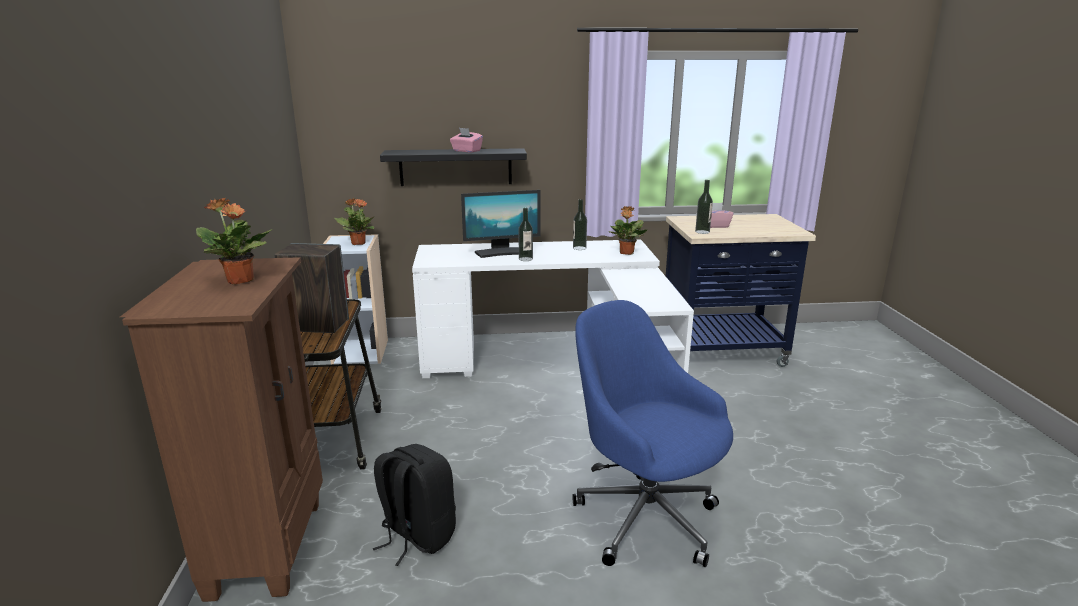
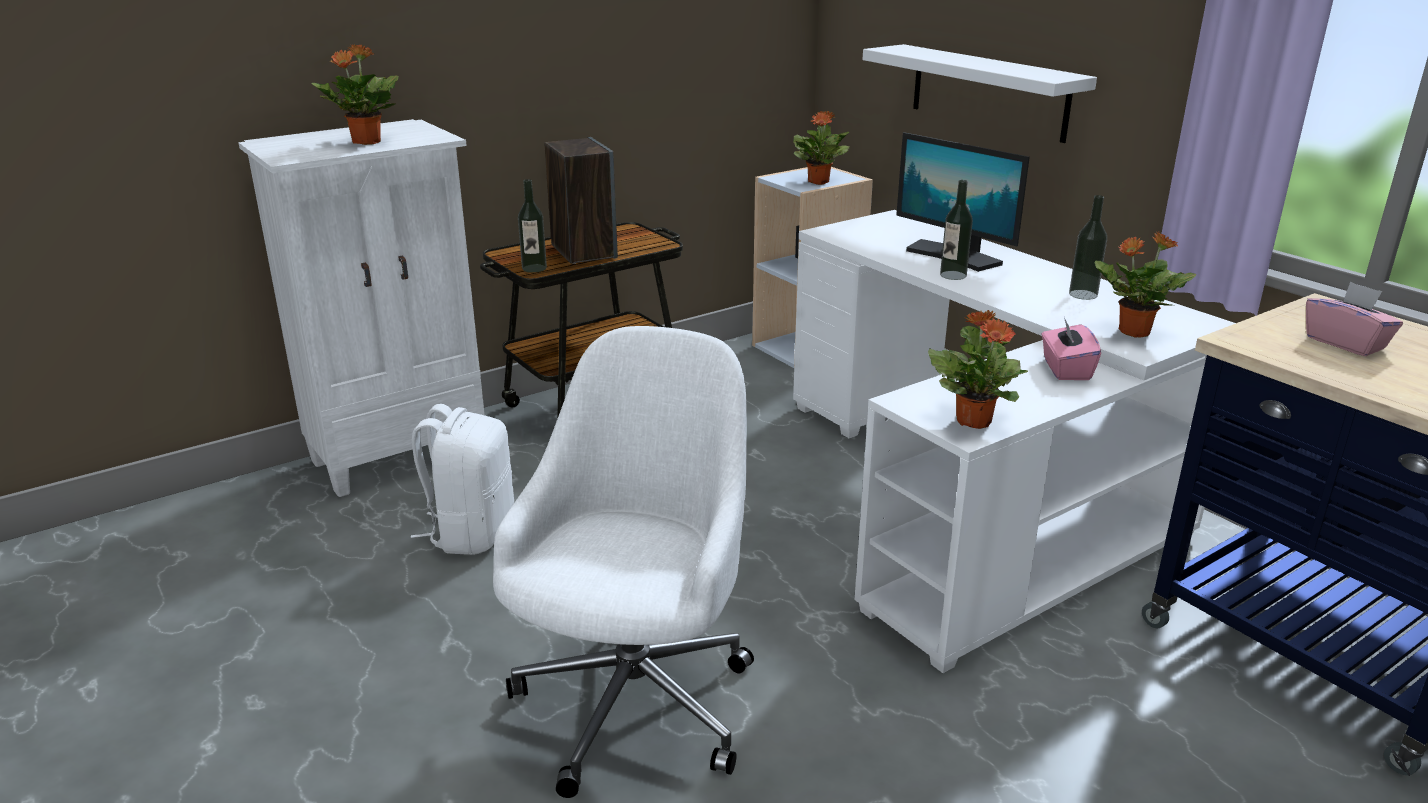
camera: 60 degrees right, 5 degrees up
(269, 549) = (399, 459): brown cabinet -> white cabinet
(416, 536) = (471, 532): black backpack -> white backpack
(455, 167) = (988, 92): black shelf -> white shelf
(466, 151) = (988, 64): pink tissue box -> pink tissue box (1065, 369)
(644, 519) = (635, 703): blue office chair -> white office chair
(666, 301) = (973, 420): none -> potted plant
(702, 232) = (1267, 339): bottle -> bottle (534, 268)

